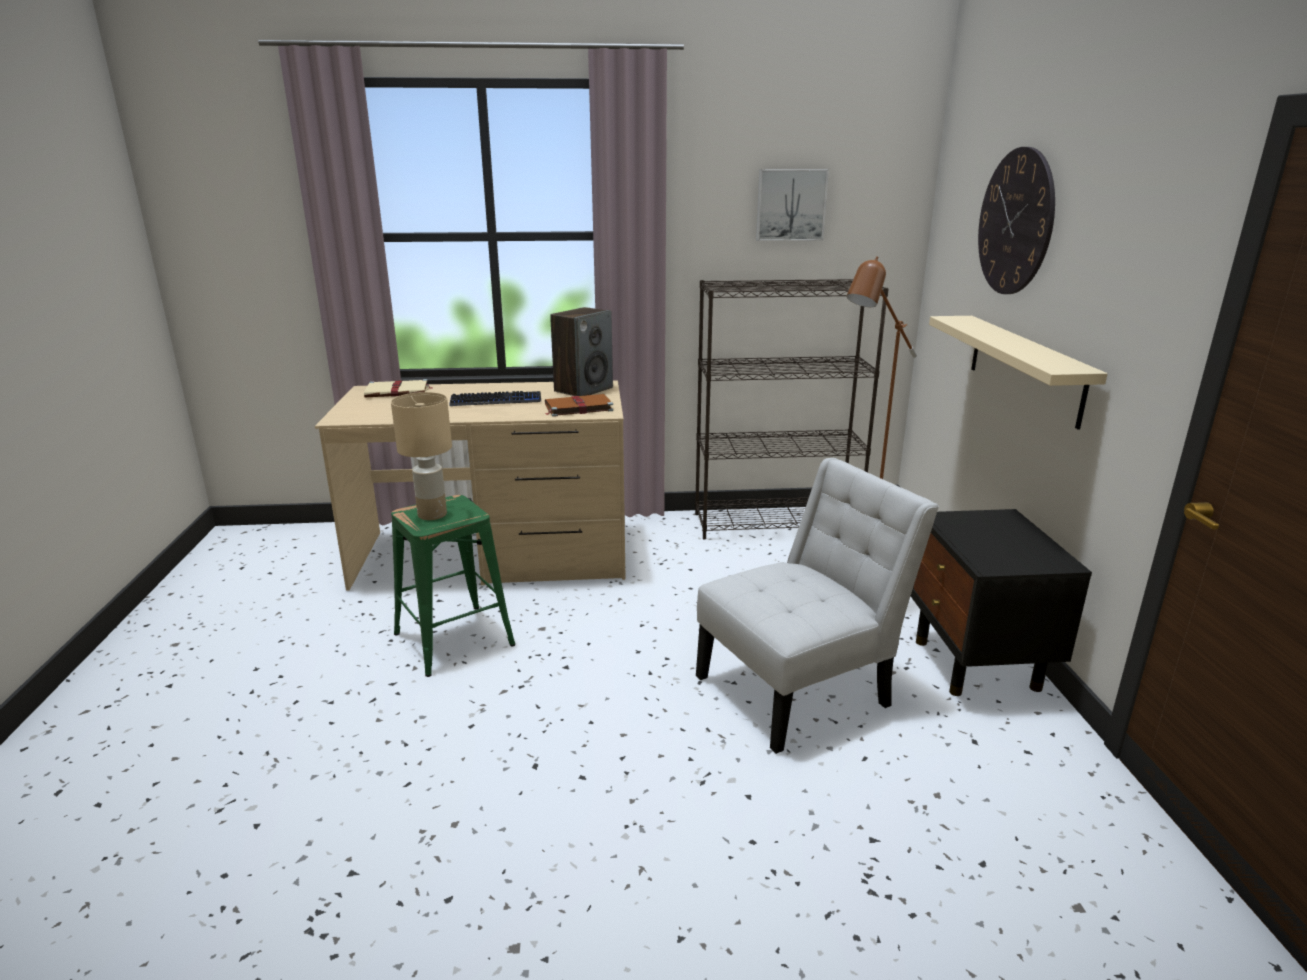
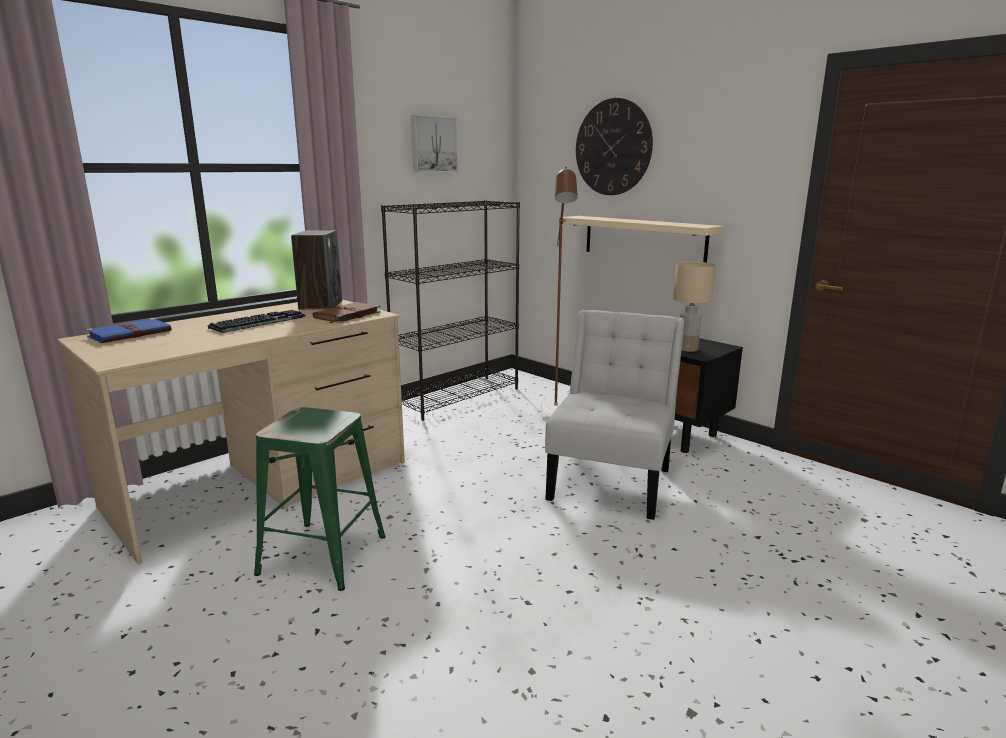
camera: 40 degrees left, 5 degrees down
(398, 392) = (131, 334): beige book -> blue book
(432, 515) = (305, 426): beige table lamp -> beige table lamp (688, 349)

